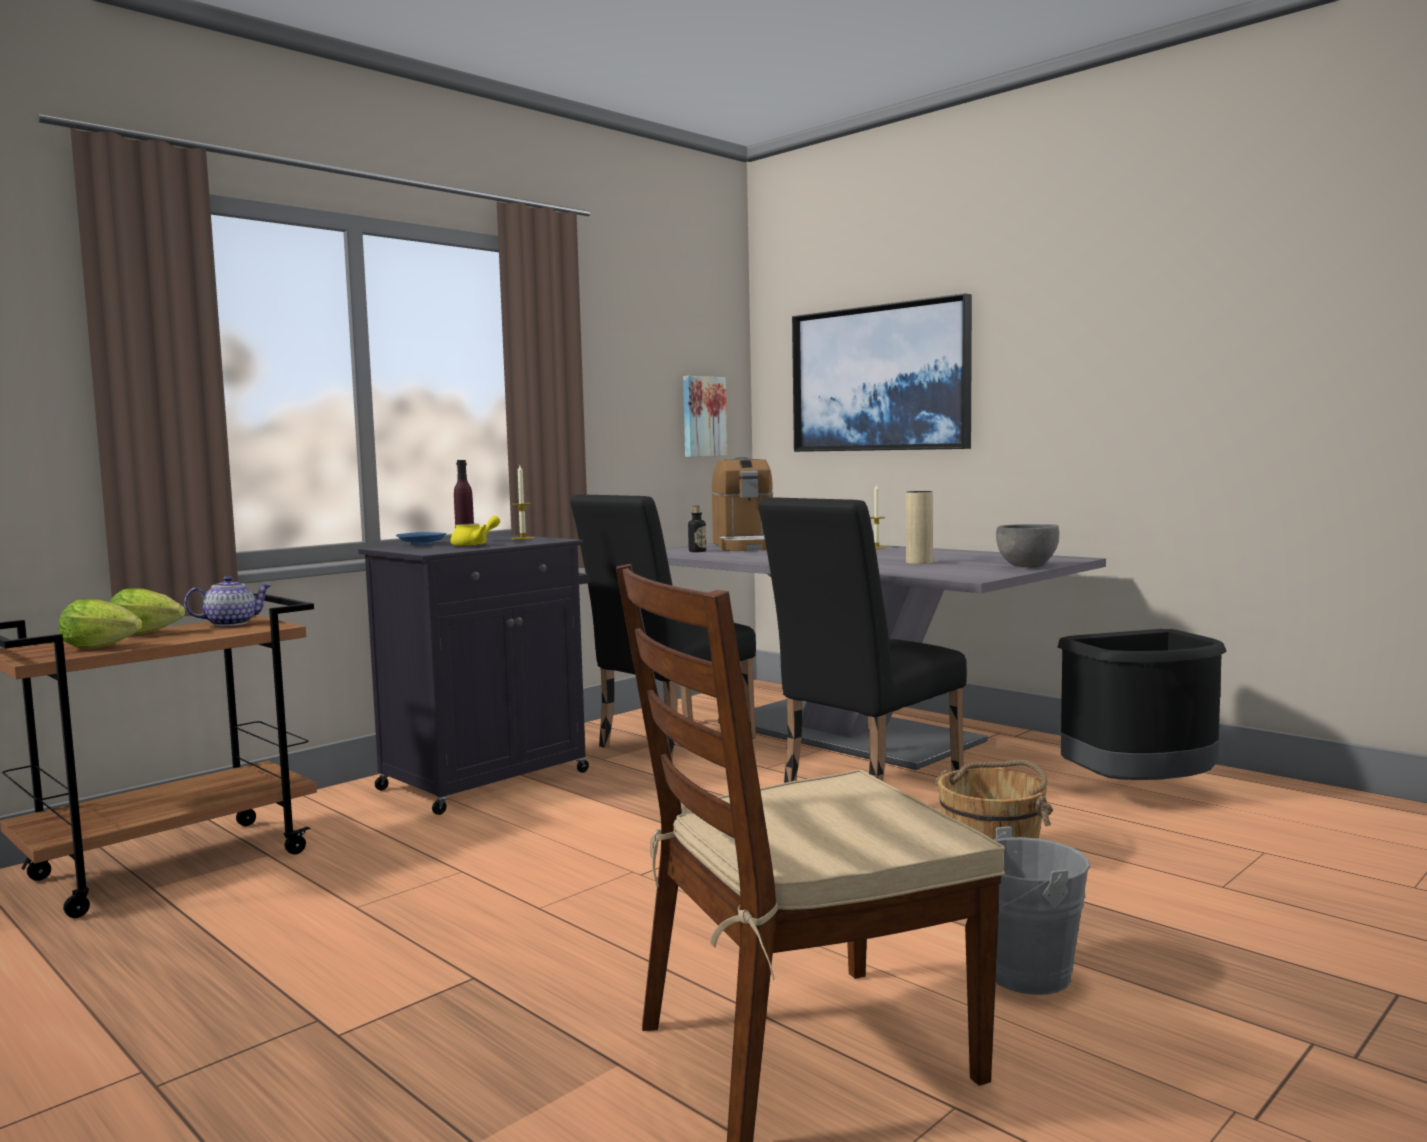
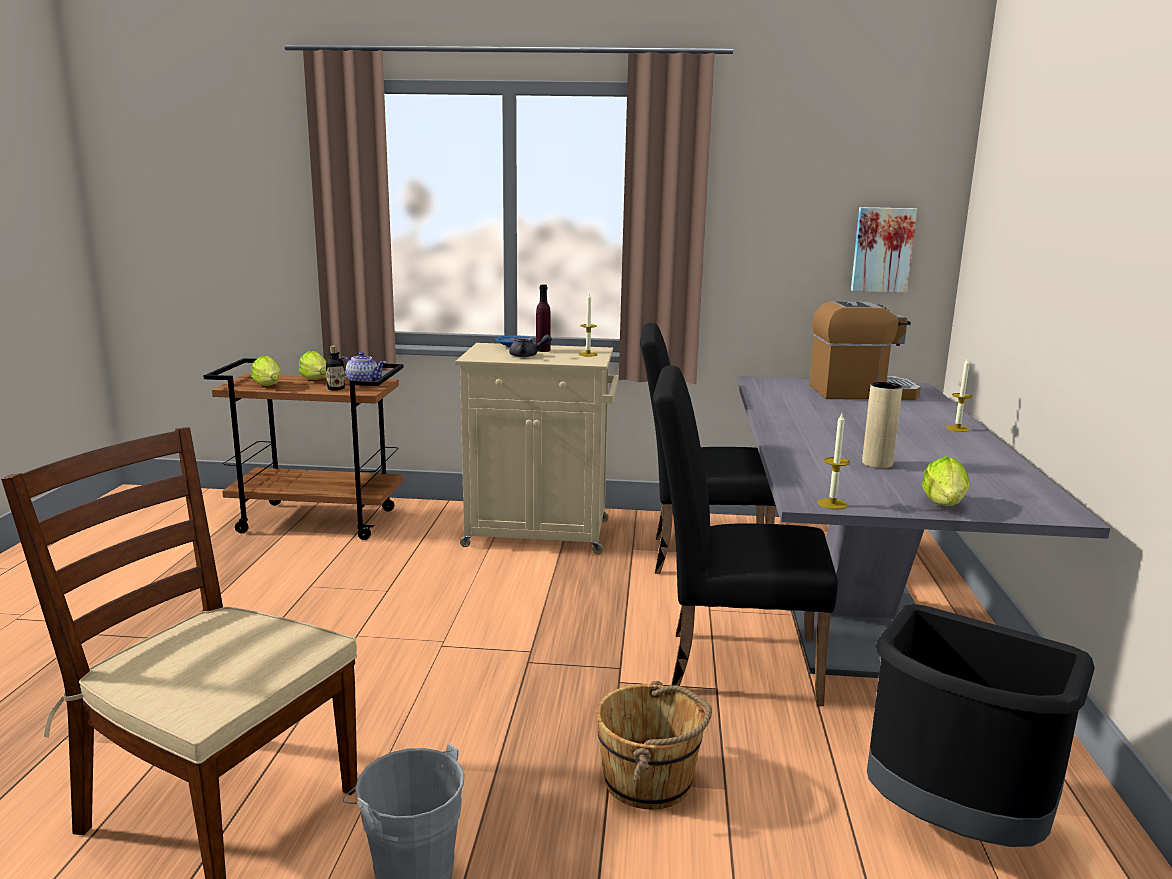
camera: 50 degrees right, 10 degrees up
(475, 545) = (527, 356): yellow teapot -> grey teapot
(488, 779) = (540, 533): black cabinet -> beige cabinet
(697, 551) = (791, 389): bottle -> bottle (336, 389)
(745, 546) = (861, 392): coffee machine -> coffee machine turned 135 degrees counterclockwise
(880, 378) = (1031, 230): picture -> none
(985, 576) = (832, 504): none -> candle
(1027, 566) = (944, 506): grey bowl -> lettuce

